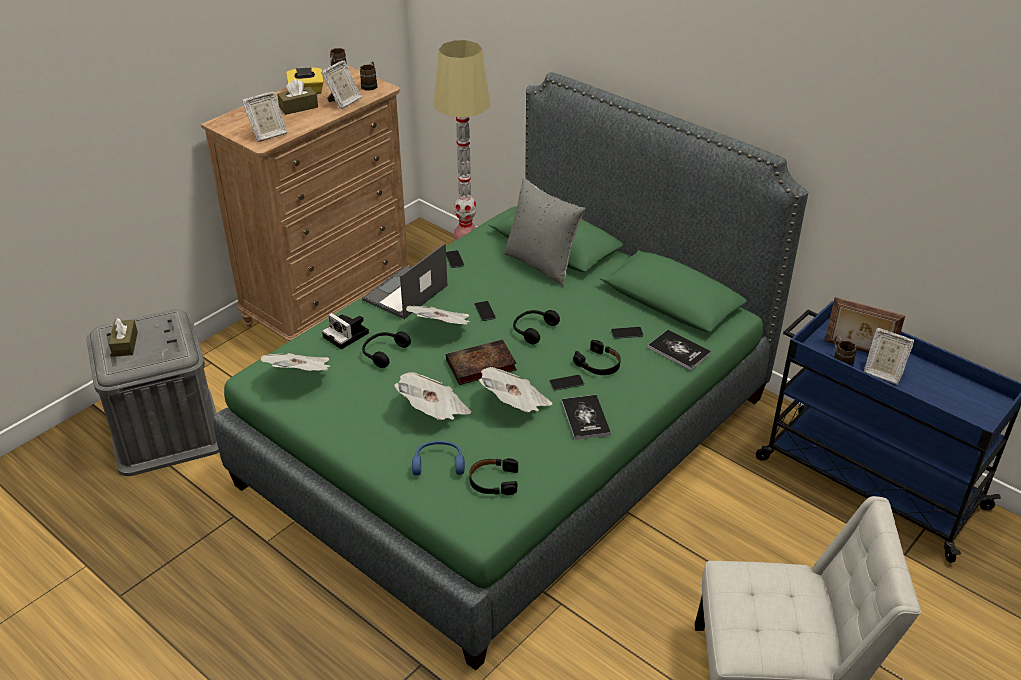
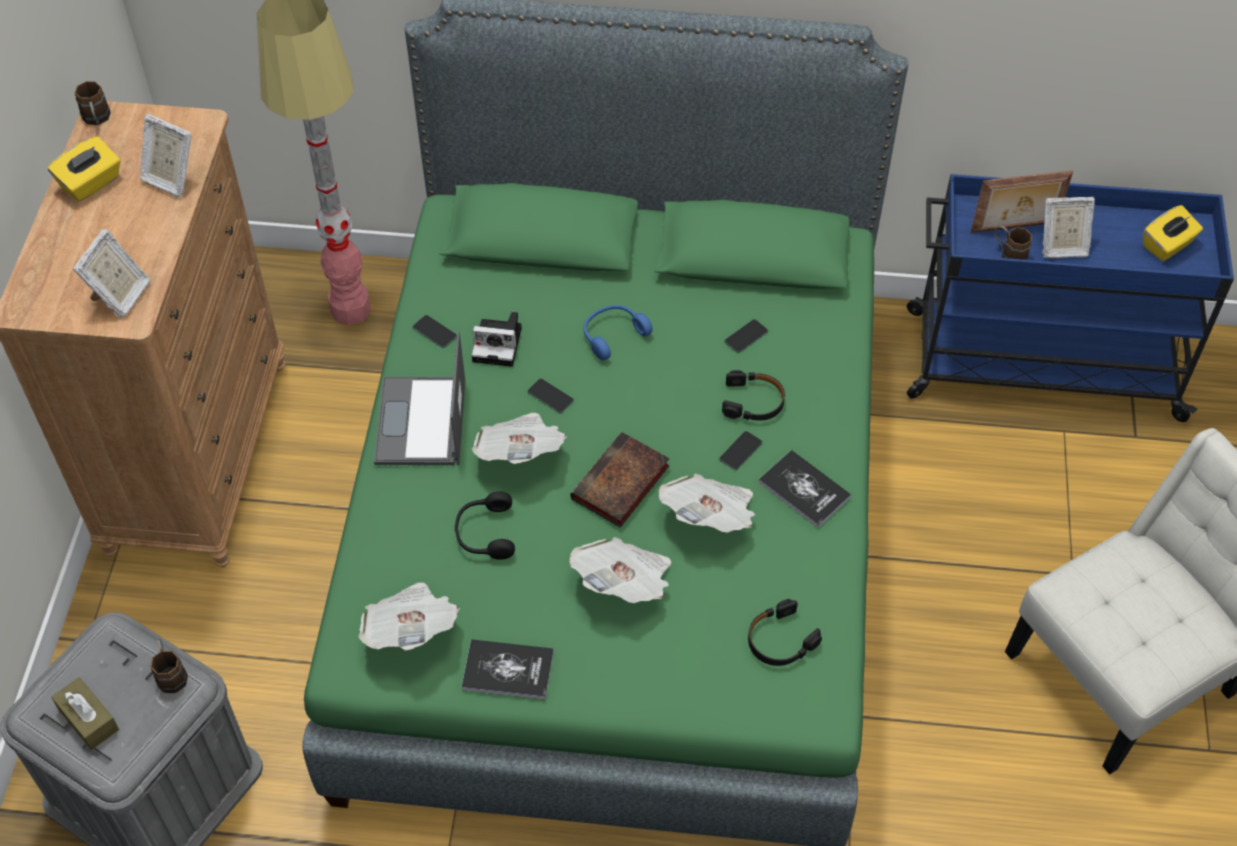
camera: 35 degrees left, 15 degrees up
(298, 107) = (111, 220): brown tissue box -> none
(343, 102) = (170, 178): picture frame -> picture frame turned 120 degrees clockwise
(347, 335) = (409, 532): camera -> camera (499, 344)
(370, 85) = (176, 125): brown mug -> brown mug (170, 673)
(439, 463) = (698, 654): blue headphones -> blue headphones (613, 335)
(533, 330) = (633, 392): black headphones -> none
(542, 264) = (554, 281): grey pillow -> none
(679, 351) = (825, 331): book -> book (508, 670)
(965, 403) = (1167, 245): none -> yellow tissue box

